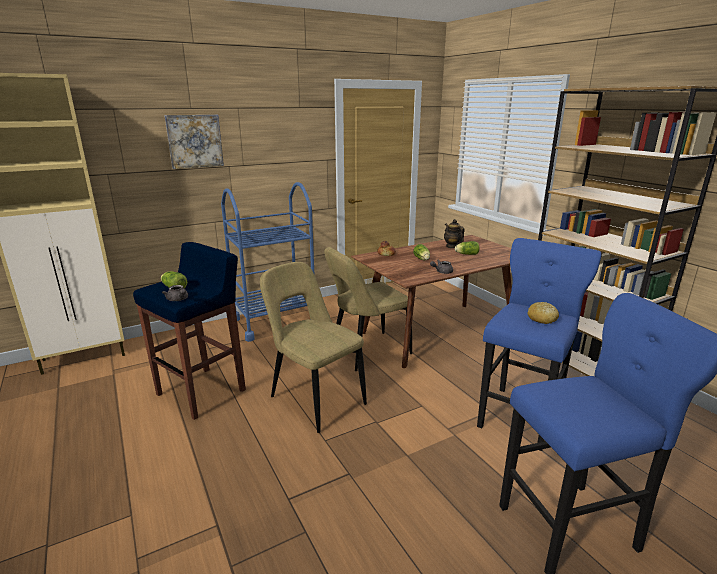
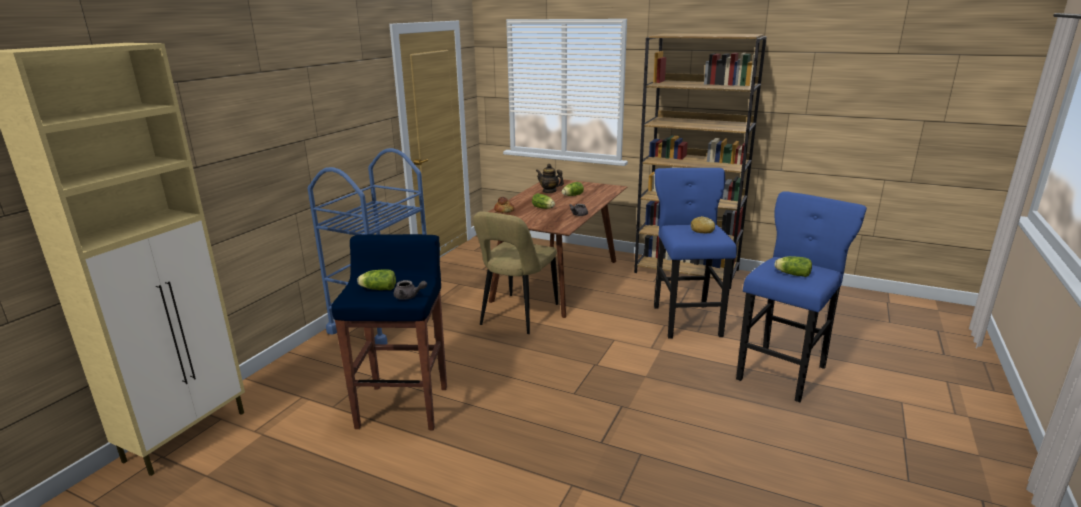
camera: 35 degrees left, 0 degrees up
(194, 141) = (269, 113): picture -> none
(314, 399) = (522, 368): beige chair -> none
(574, 405) = (791, 274): none -> lettuce

